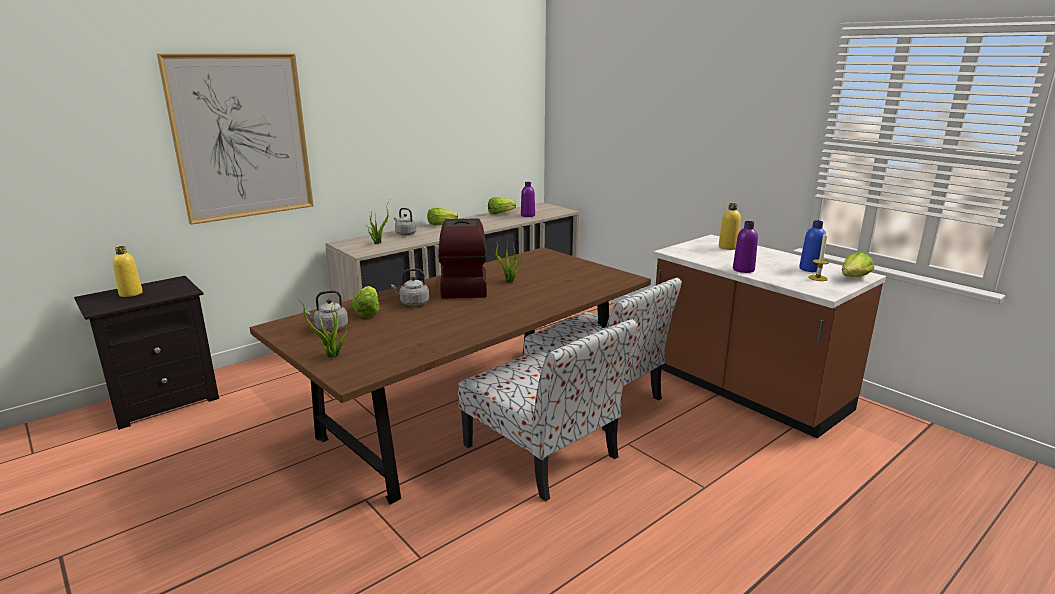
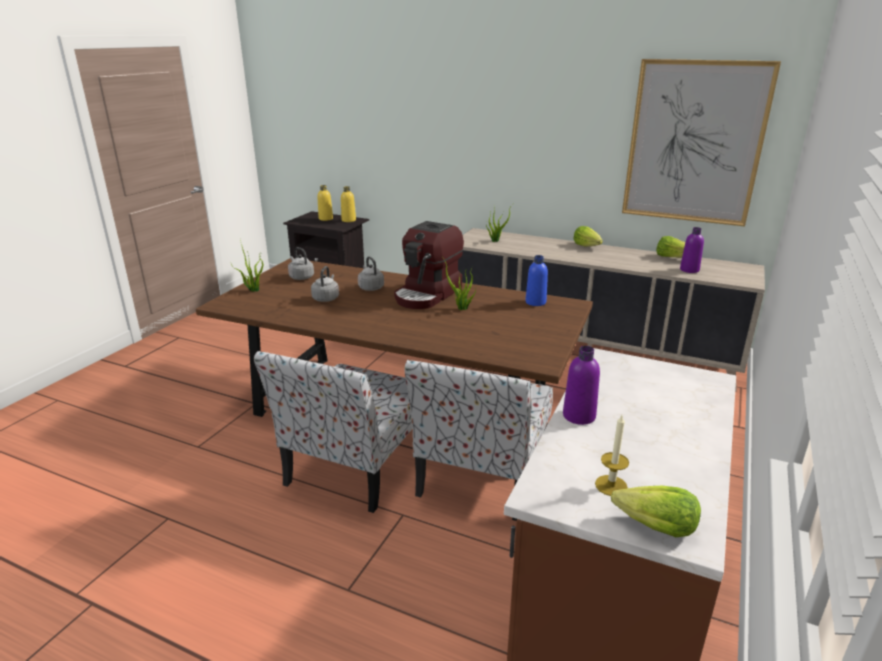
camera: 65 degrees right, 5 degrees up
(242, 137) = (422, 121): picture -> picture (694, 143)
(368, 312) = (340, 279): lettuce -> none
(405, 233) = (535, 242): grey kettle -> grey kettle (326, 298)
(463, 286) = (428, 294): coffee machine -> coffee machine turned 150 degrees clockwise
(728, 247) = (680, 394): yellow bottle -> yellow bottle (348, 220)
(810, 269) = (654, 476): blue bottle -> blue bottle (535, 302)

